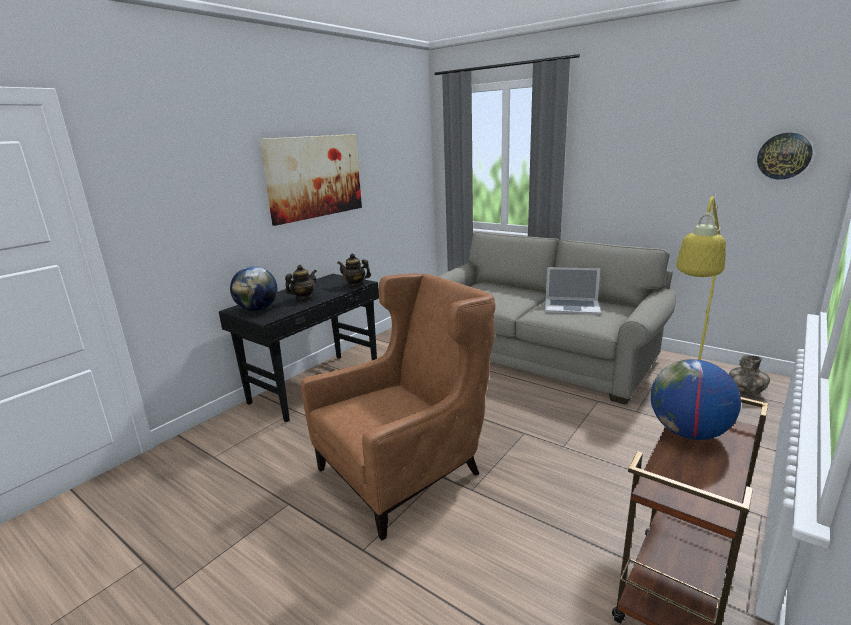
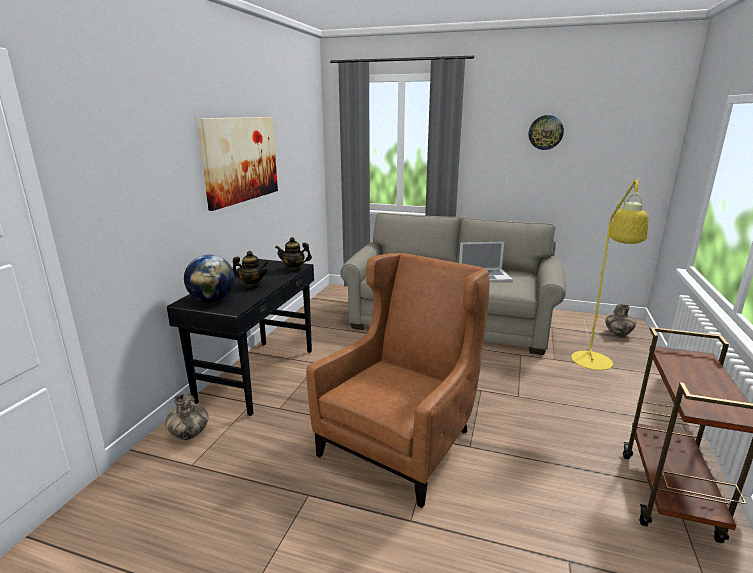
camera: 20 degrees left, 0 degrees up
(228, 430) = (189, 435): none -> vase
(303, 298) = (252, 285): teapot -> teapot turned 75 degrees clockwise
(688, 432) = (677, 365): globe -> none
(784, 156) = (634, 148): wall clock -> wall clock (545, 132)

